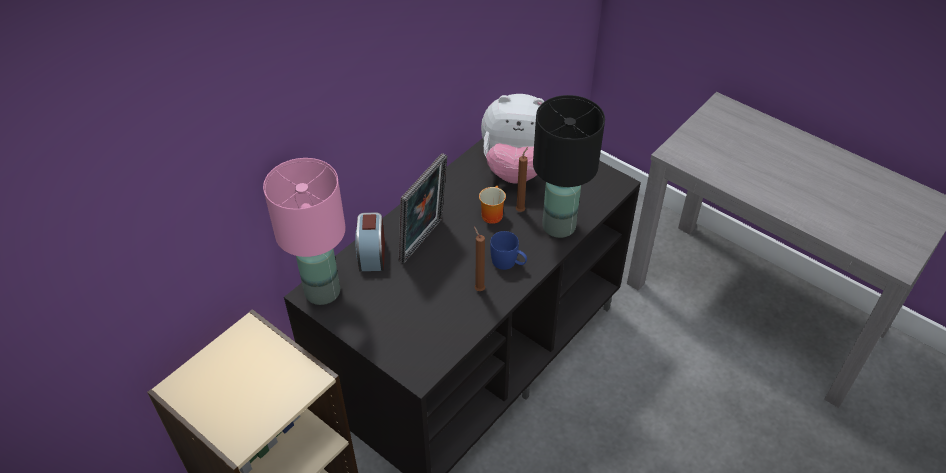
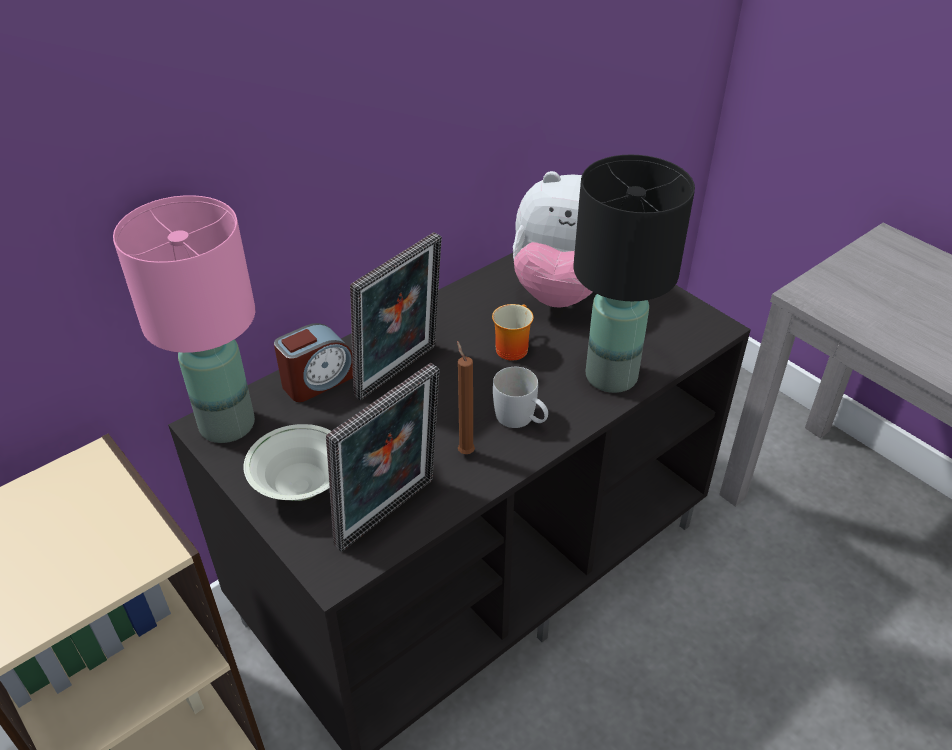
camera: 10 degrees right, 5 degrees down
(371, 254) = (317, 381): alarm clock -> alarm clock turned 135 degrees counterclockwise
(383, 326) = (301, 487): none -> white bowl
(444, 336) = (390, 516): none -> picture frame
(508, 263) = (521, 419): blue mug -> white mug
(521, 210) = (557, 347): brown candle -> none

